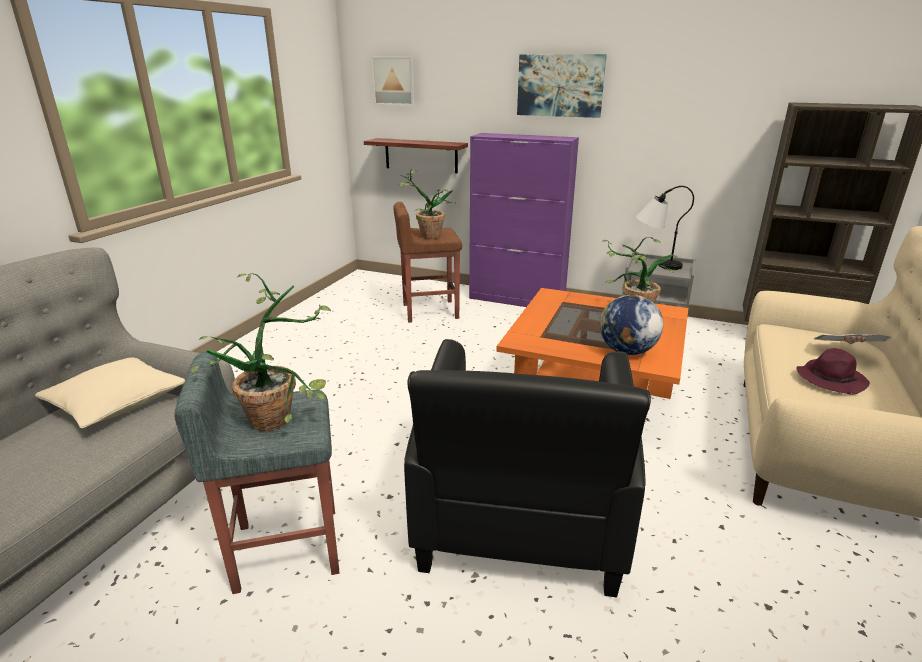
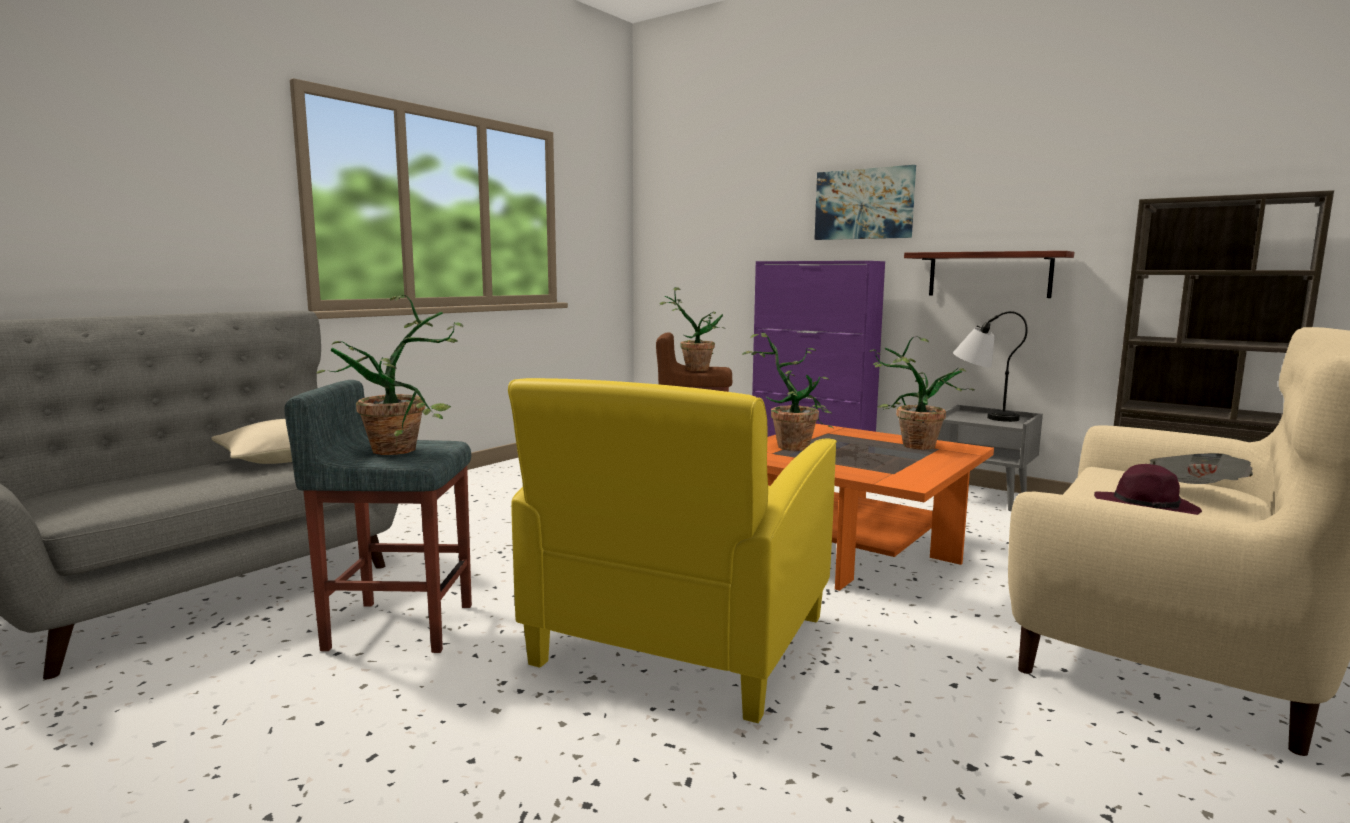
camera: 15 degrees right, 15 degrees down
(394, 81) = (686, 211): picture -> none
(421, 155) = (709, 292): shelf -> shelf (989, 274)
(520, 520) = (680, 641): black armchair -> yellow armchair
(548, 322) = (792, 445): none -> potted plant
(626, 351) = (872, 470): globe -> none

